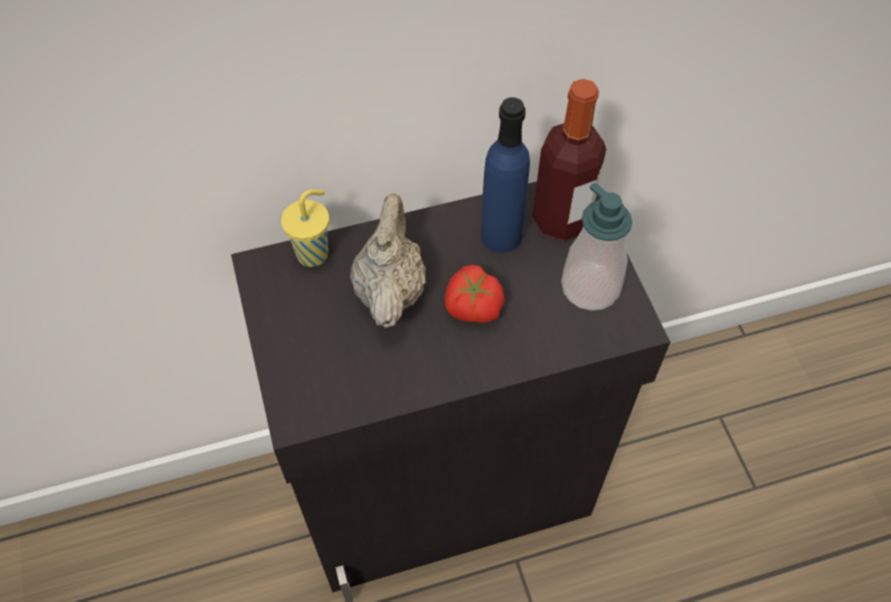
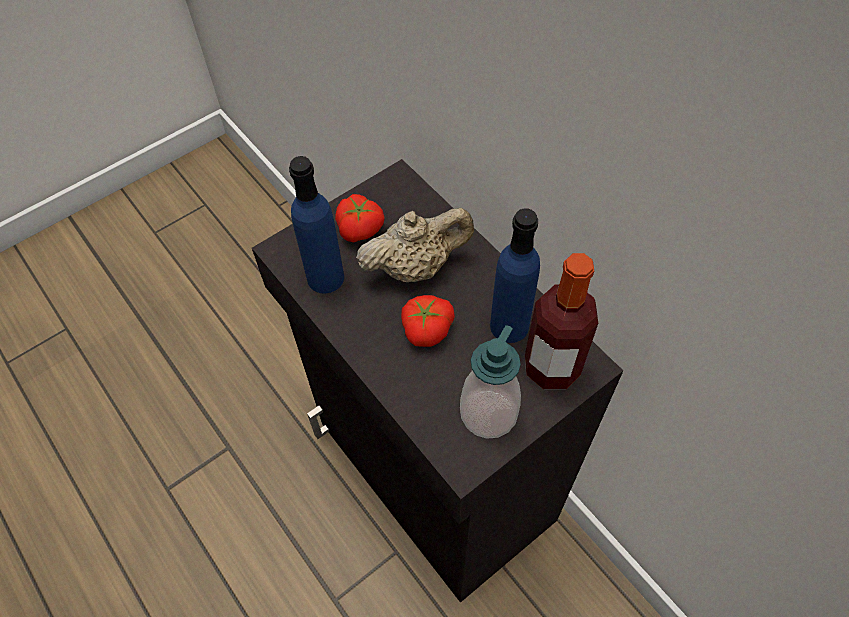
camera: 70 degrees right, 0 degrees up
(310, 325) = (361, 228): none -> tomato
(314, 253) = (426, 206): yellow cup -> none
(360, 381) = (325, 277): none -> blue bottle

